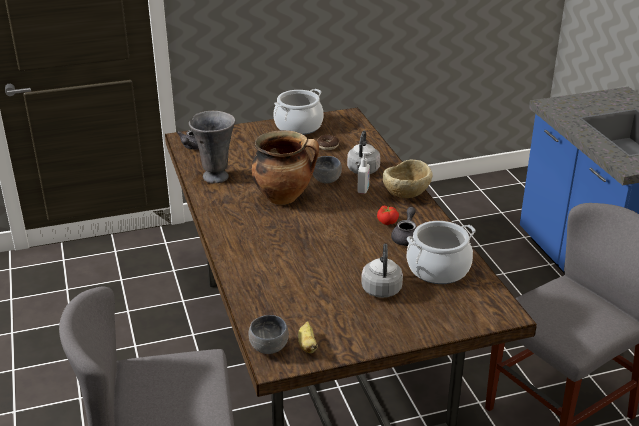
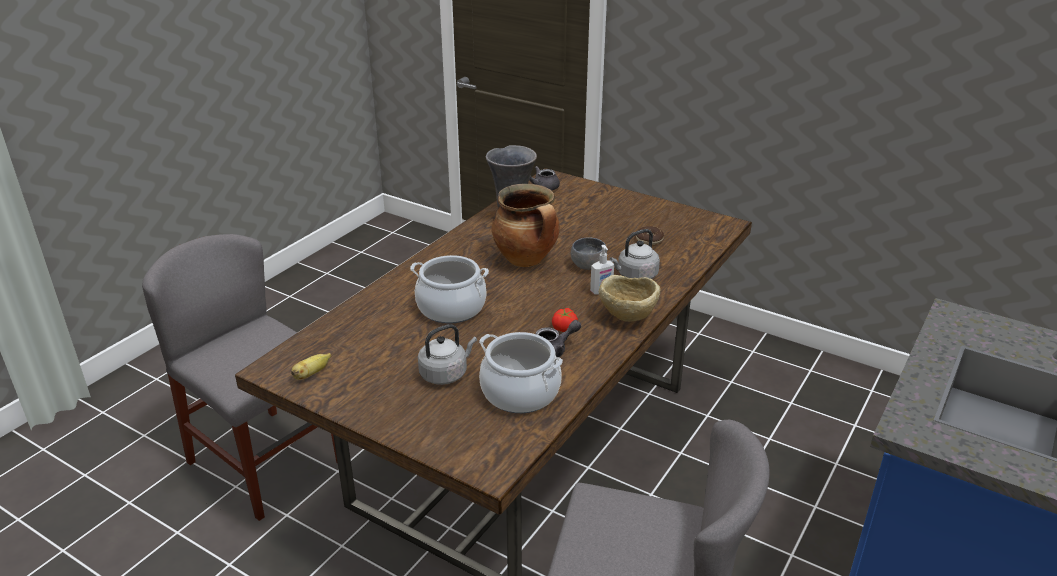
camera: 50 degrees right, 0 degrees up
(269, 348) = (288, 357): grey bowl -> none
(298, 126) = (659, 212): cooking pot -> cooking pot (451, 308)

